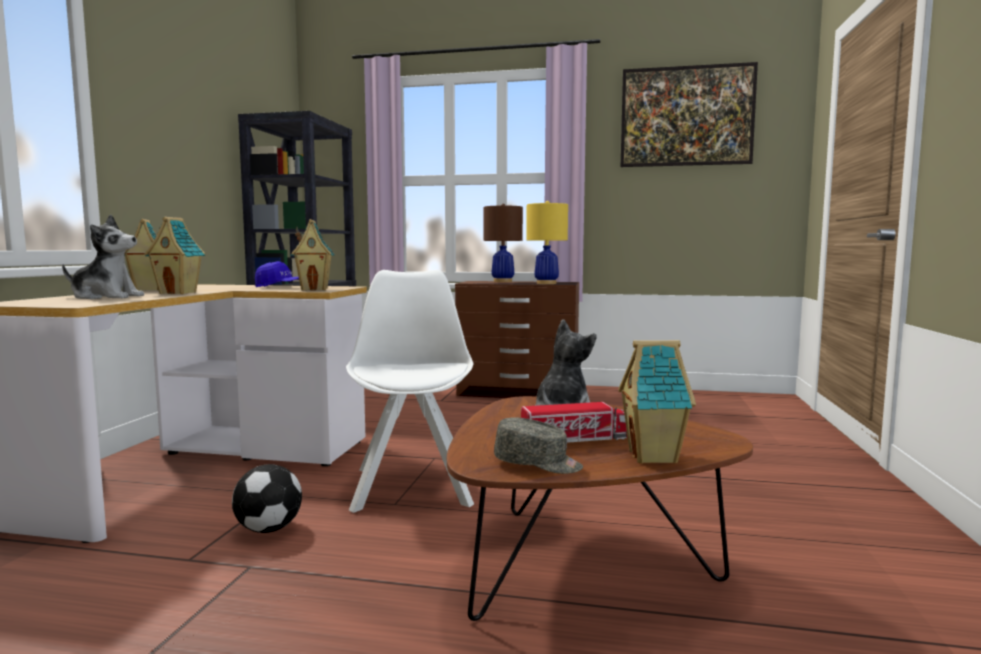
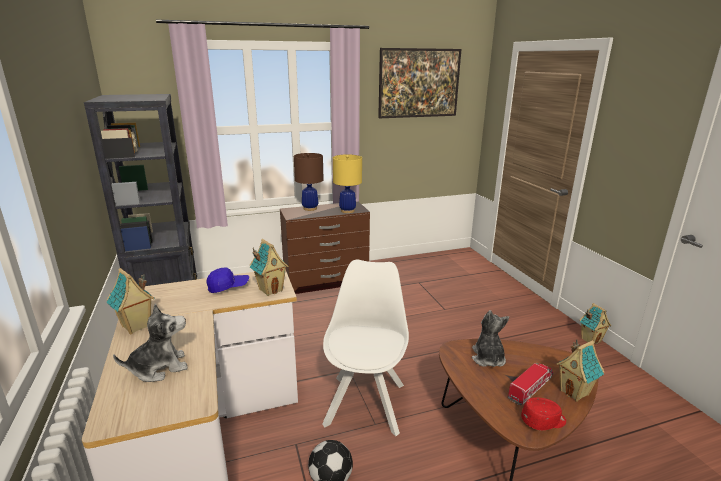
camera: 30 degrees left, 15 degrees up
(179, 293) = (189, 332): toy house -> toy house (590, 340)
(413, 485) = (366, 402): white chair -> white chair turned 45 degrees clockwise
(538, 464) = (543, 421): grey cap -> red cap

